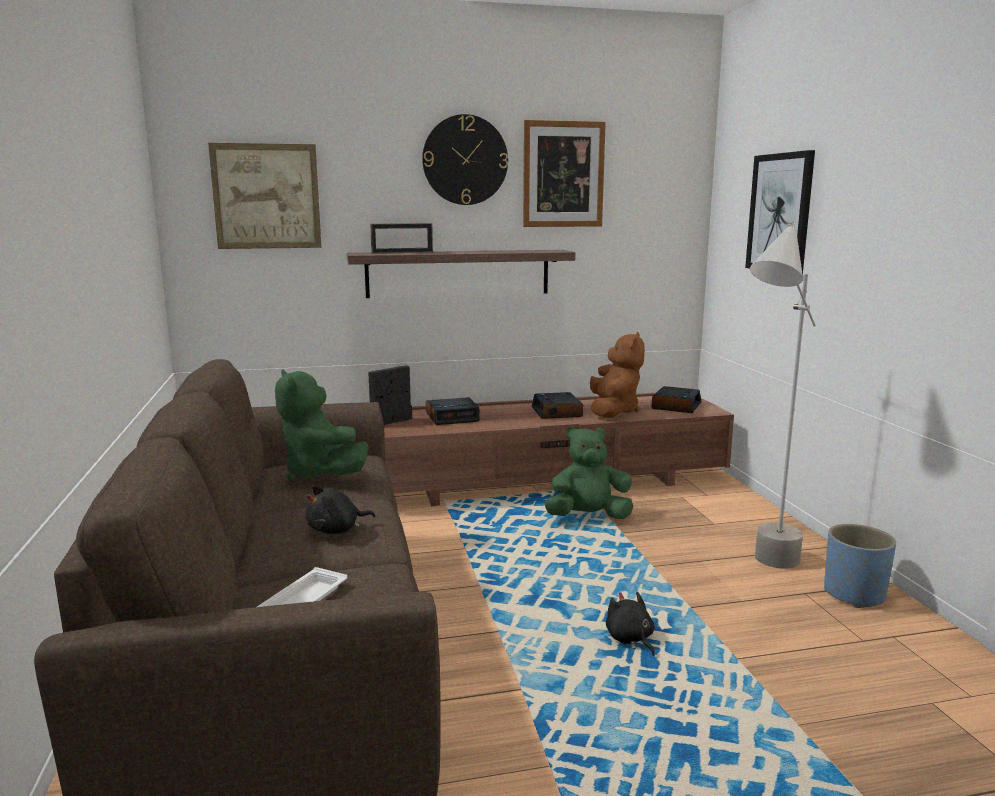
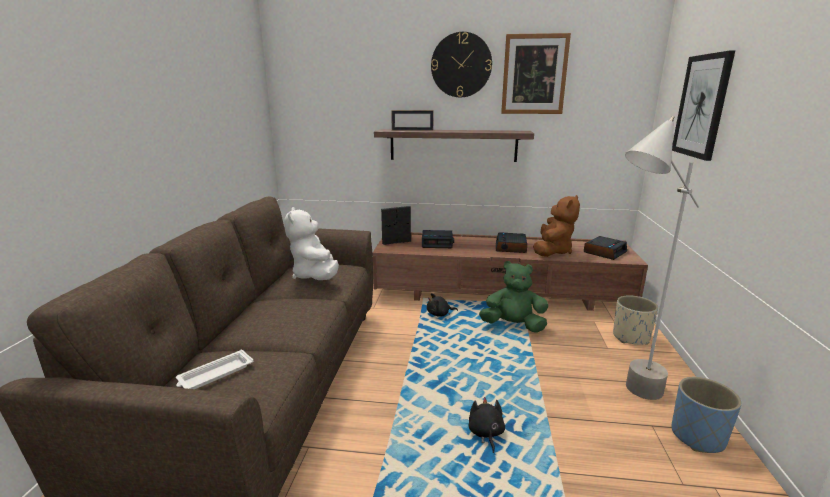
camera: 20 degrees right, 5 degrees up
(266, 196) = (331, 91): picture -> none
(320, 474) = (315, 276): green plush toy -> white plush toy
(336, 530) = (286, 321): black plush toy -> black plush toy (439, 314)
(733, 508) = (631, 337): none -> beige planter

